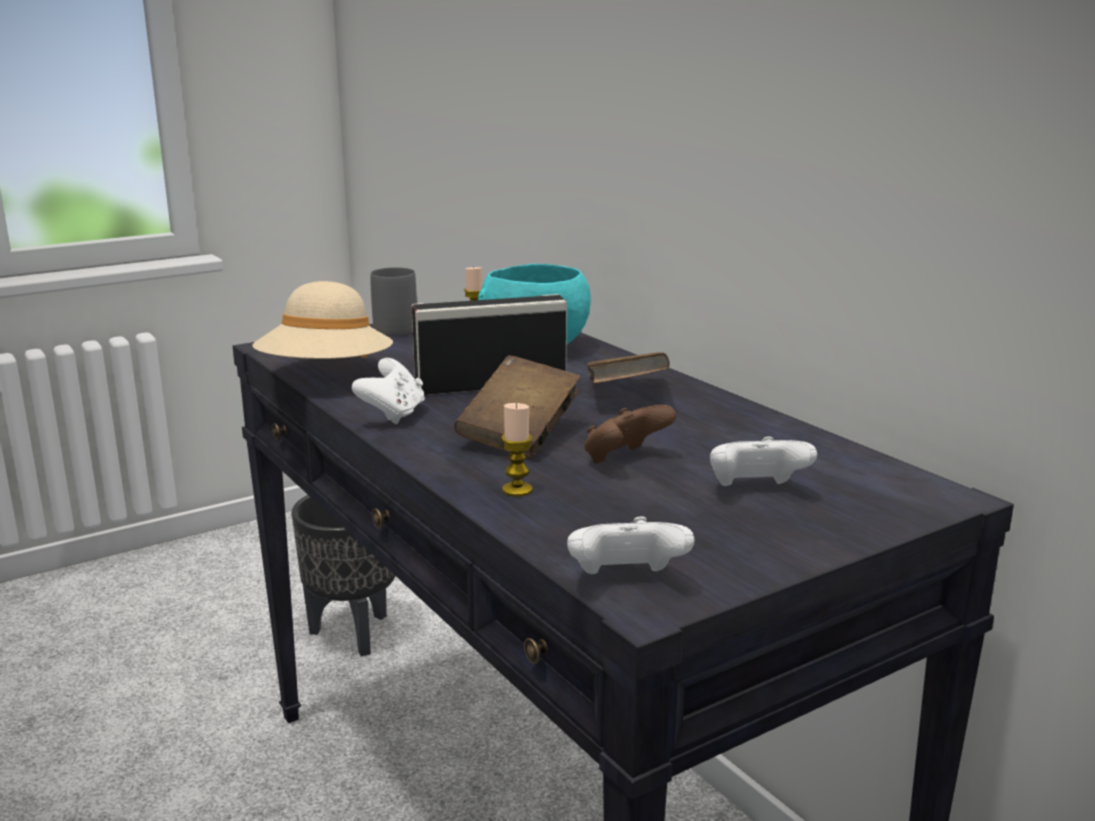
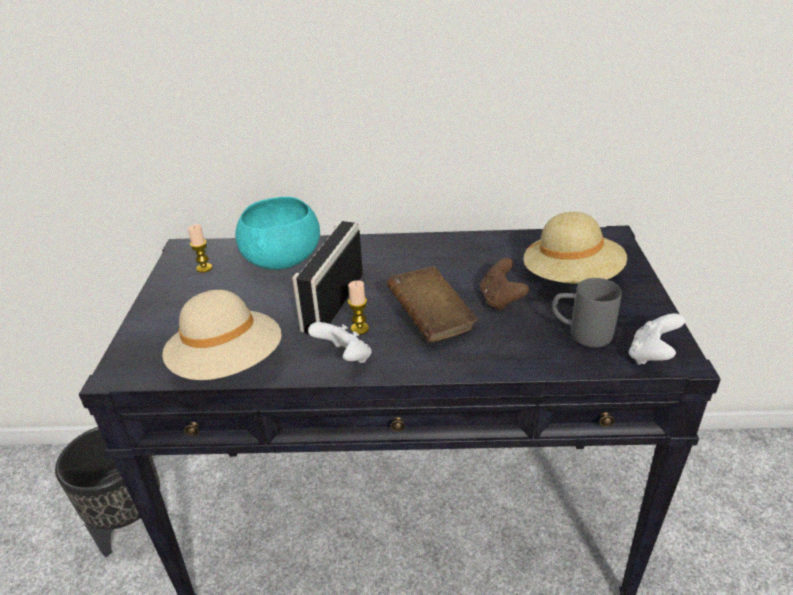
camera: 55 degrees left, 15 degrees up
(392, 327) = (154, 301): grey mug -> grey mug (580, 334)
(517, 490) = (513, 350): candle -> candle (359, 328)
(626, 395) = (404, 263): brown book -> none
(756, 491) = (571, 278): white game controller -> beige hat

